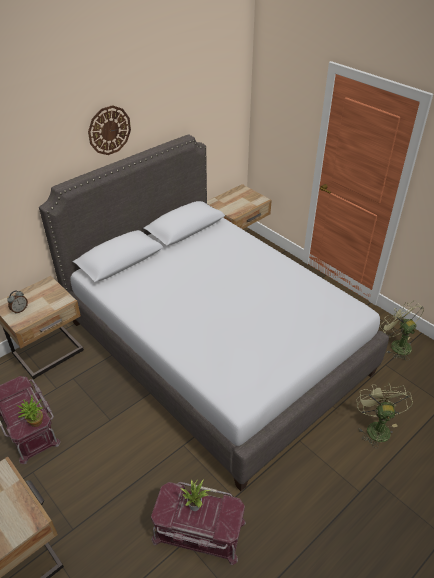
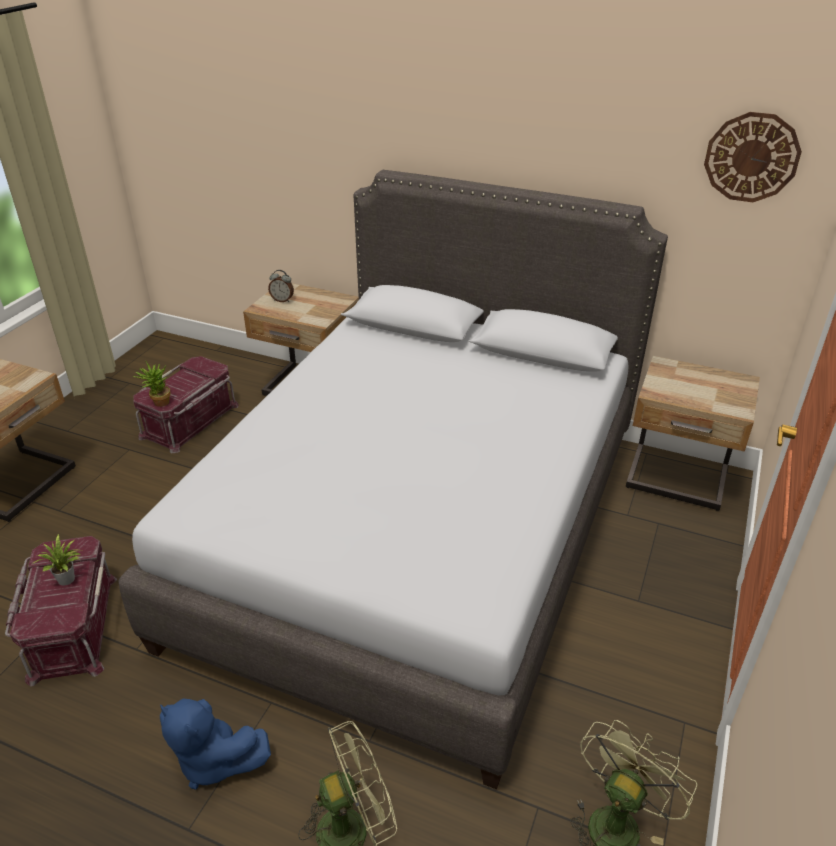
camera: 65 degrees right, 5 degrees down
(109, 130) = (494, 129): wall clock -> wall clock (751, 157)
(324, 473) = (213, 759): none -> blue plush toy

